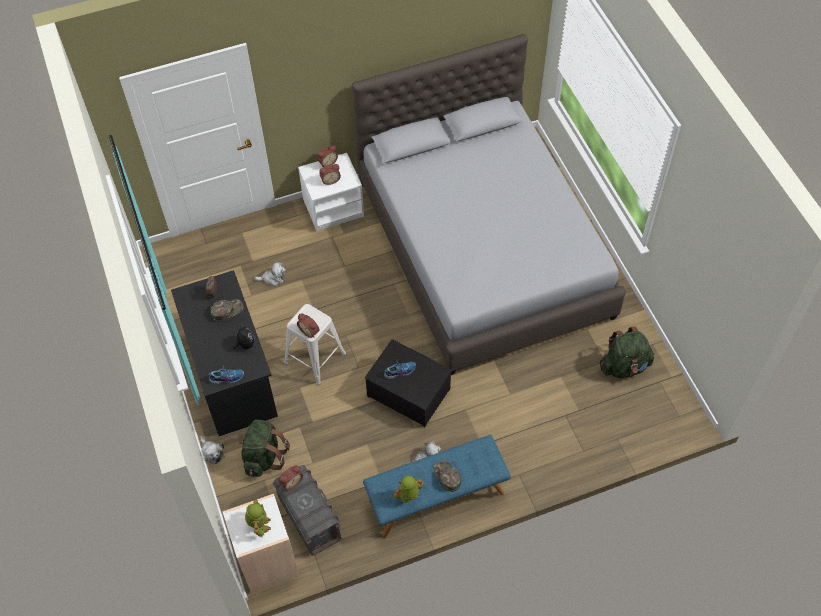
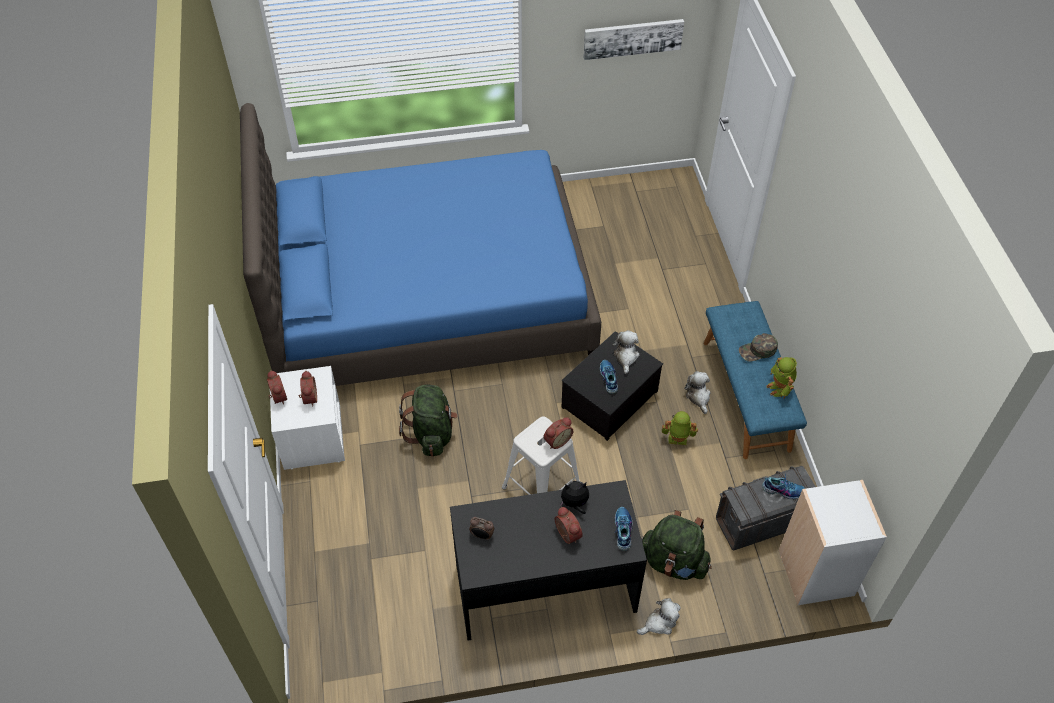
camera: 80 degrees left, 5 degrees down
(227, 310) = (516, 520): green cap -> none
(259, 524) = (843, 508): toy robot -> toy robot (677, 440)
(273, 278) = (405, 521): plush toy -> plush toy (626, 356)
(291, 481) = (746, 505): alarm clock -> alarm clock (566, 535)
(309, 508) = (783, 490): none -> shoe
(483, 247) = (428, 297): grey bed -> blue bed
(624, 366) = (613, 212): green backpack -> green backpack (431, 433)
(712, 275) = (632, 38): none -> picture

